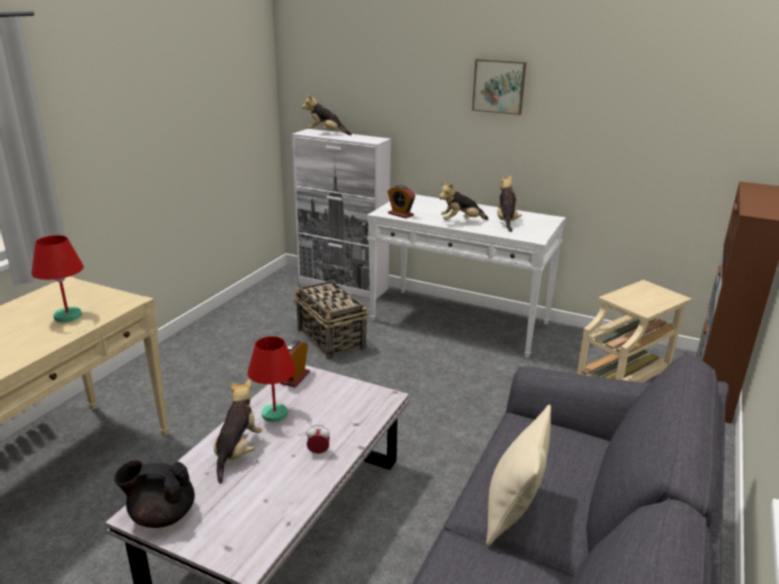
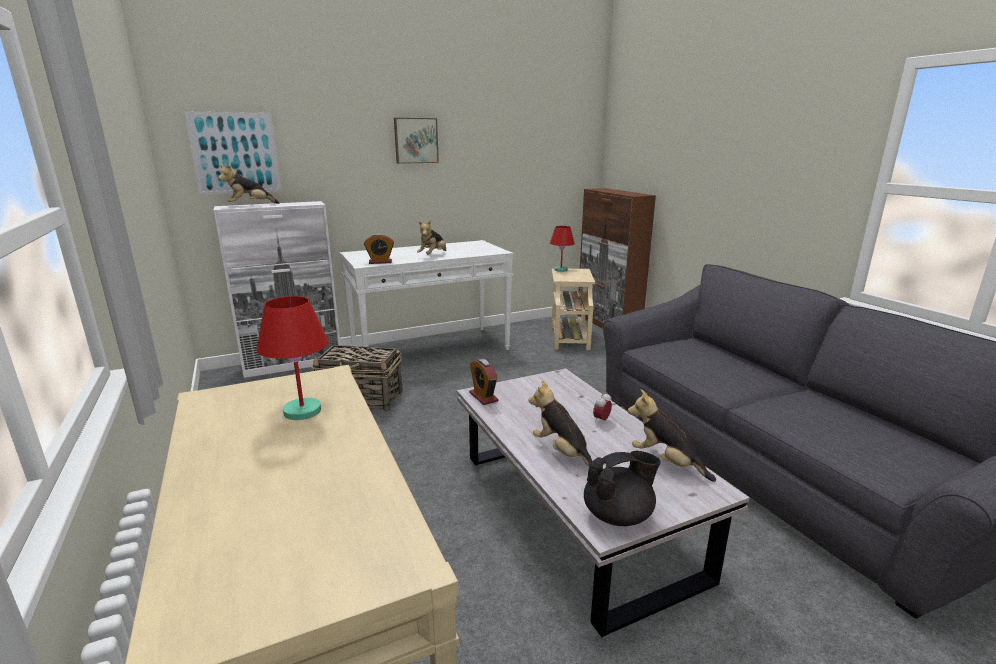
camera: 50 degrees left, 5 degrees down
(162, 515) = (618, 515): black teapot -> black teapot turned 150 degrees counterclockwise
(274, 414) = (526, 421): red table lamp -> red table lamp (560, 270)
(330, 83) = (235, 153): none -> picture
(506, 222) = (459, 249): plush toy -> plush toy (666, 462)
(513, 512) = (734, 382): beige pillow -> none

